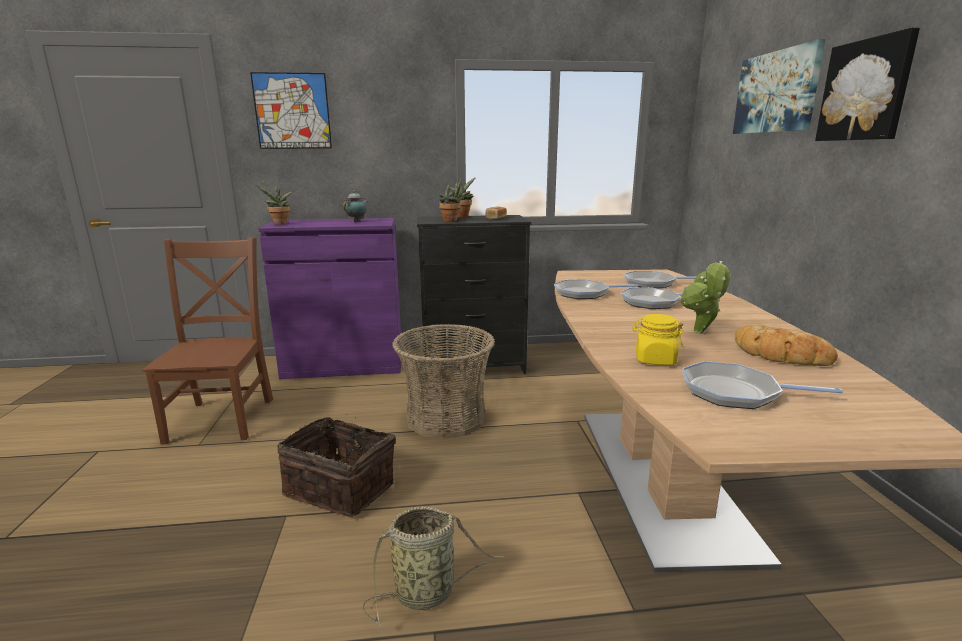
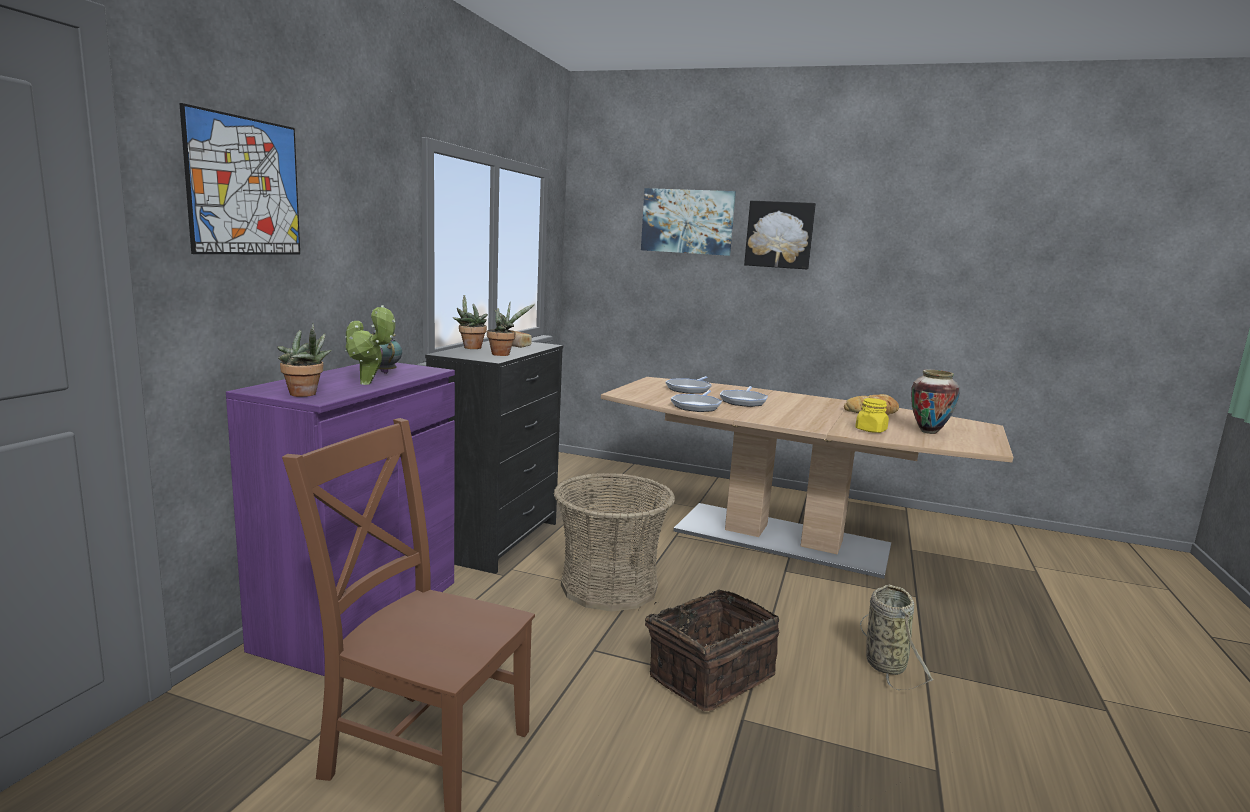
camera: 65 degrees left, 5 degrees down
(699, 333) = (825, 412): potted plant -> potted plant (368, 384)
(735, 392) = (928, 432): frying pan -> vase

